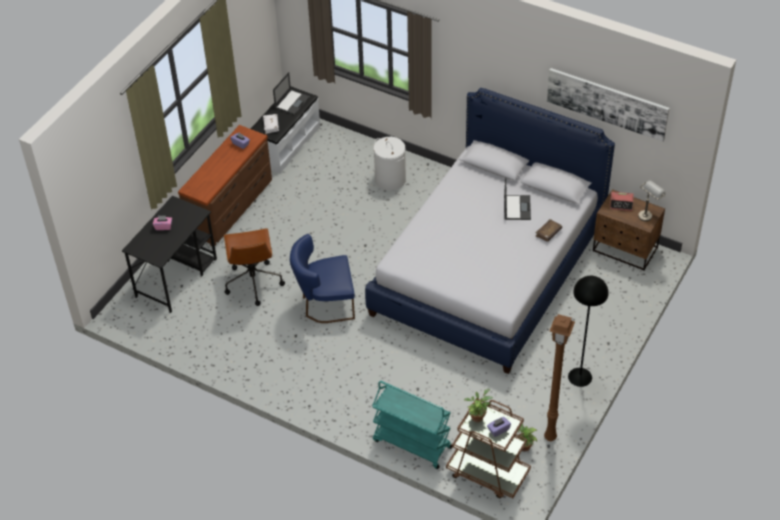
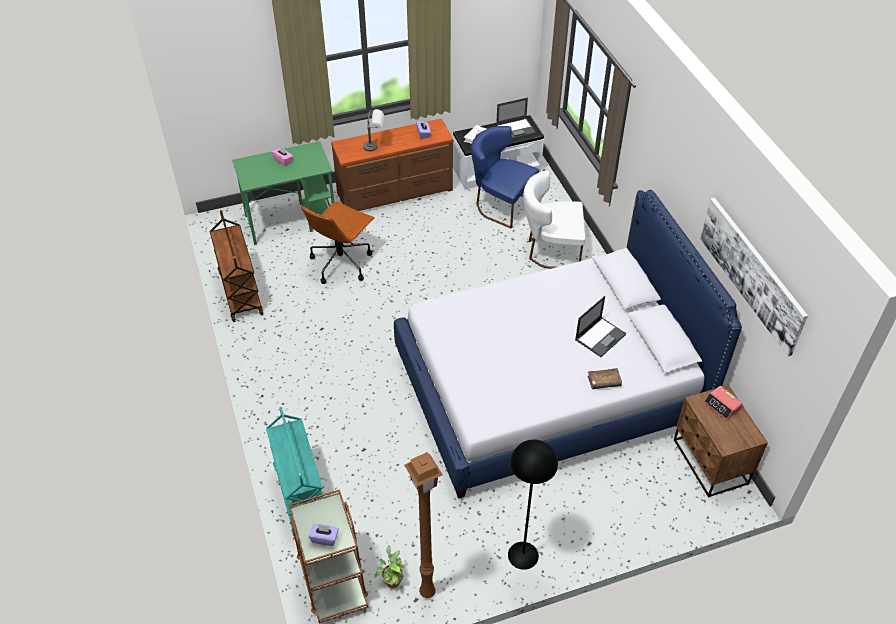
camera: 40 degrees right, 0 degrees up
(176, 277) = (291, 220): black desk -> green desk
(204, 352) = (240, 293): none -> brown cart
(325, 304) = (375, 319): blue chair -> blue chair (500, 205)
(390, 180) = (550, 250): white laundry basket -> white chair
(477, 416) = (322, 508): potted plant -> none
(648, 213) = (741, 435): grey table lamp -> grey table lamp (375, 146)

